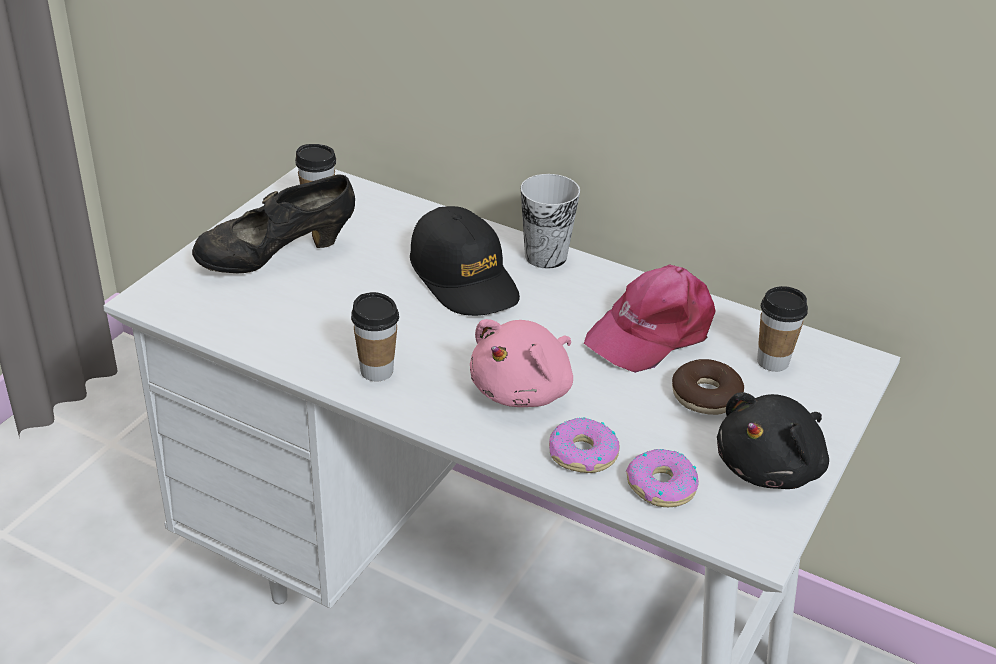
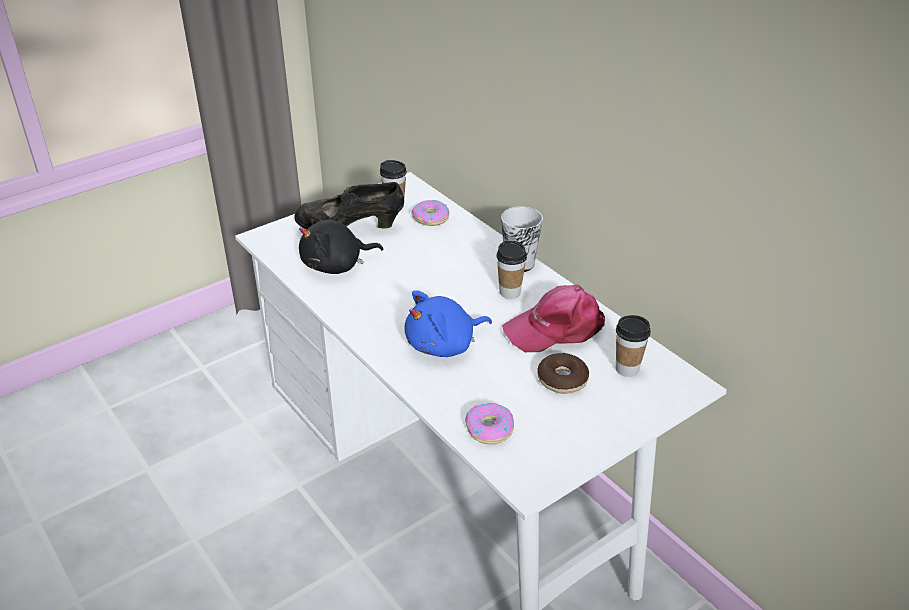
camera: 25 degrees right, 0 degrees up
(376, 371) = (361, 311): cup -> cup (510, 292)
(464, 278) = (456, 266): black cap -> none
(524, 390) = (444, 345): pink plush toy -> blue plush toy
(582, 454) = (452, 395): donut -> donut (430, 218)
(771, 468) = (573, 438): black plush toy -> black plush toy (336, 265)

